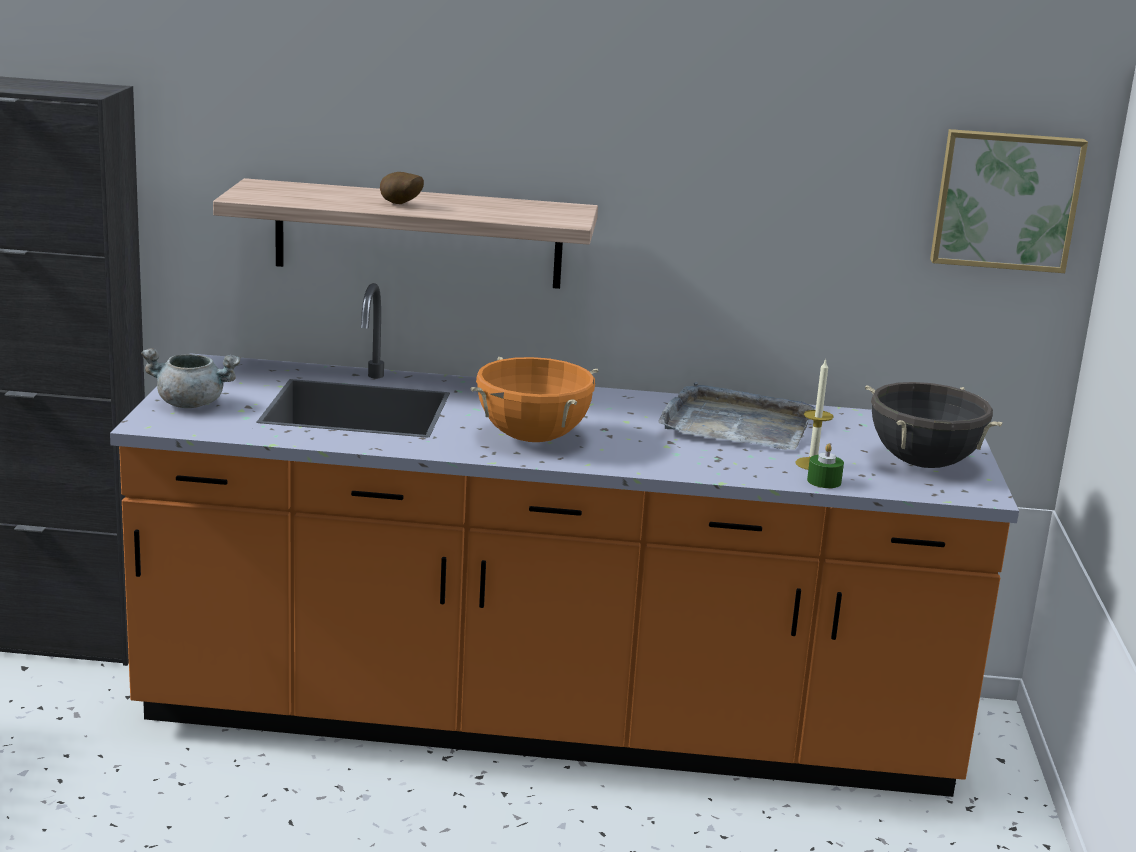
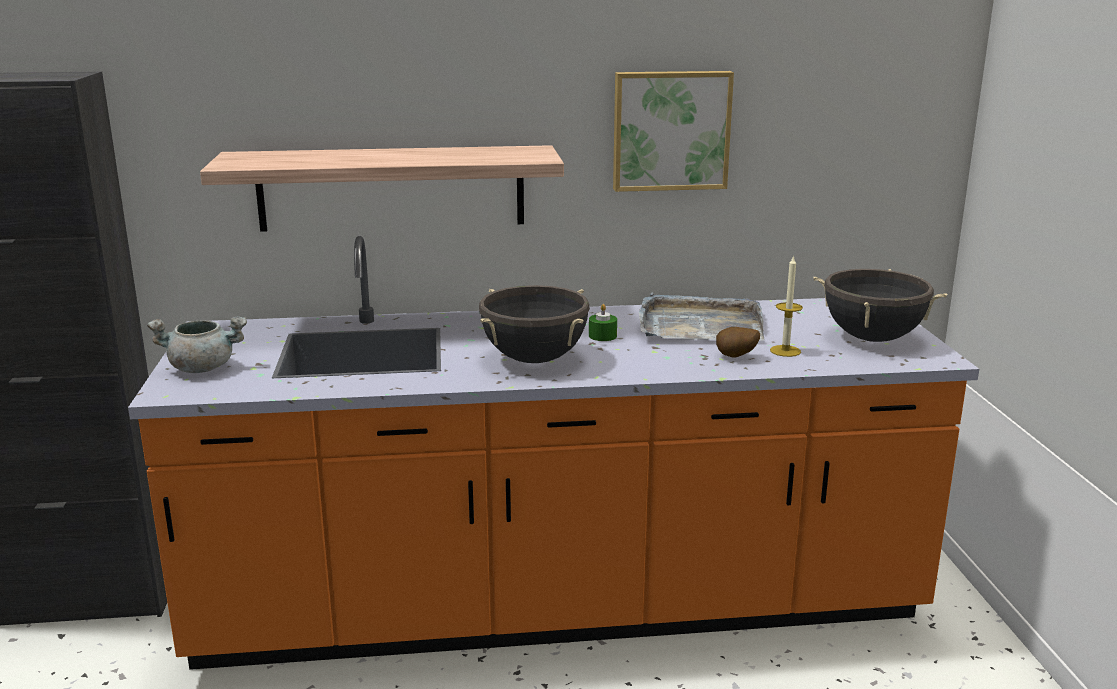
camera: 10 degrees left, 0 degrees up
(400, 205) = (379, 159): potato -> potato (736, 357)
(533, 438) = (534, 359): orange cooking pot -> black cooking pot
(824, 481) = (805, 365): green candle -> green candle (602, 336)
(1005, 200) = (897, 107): picture -> picture (670, 130)

